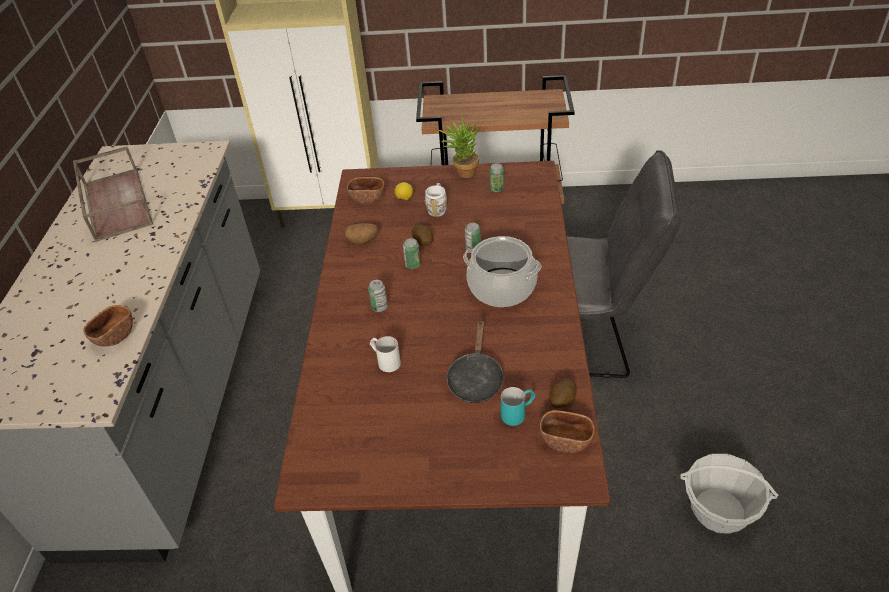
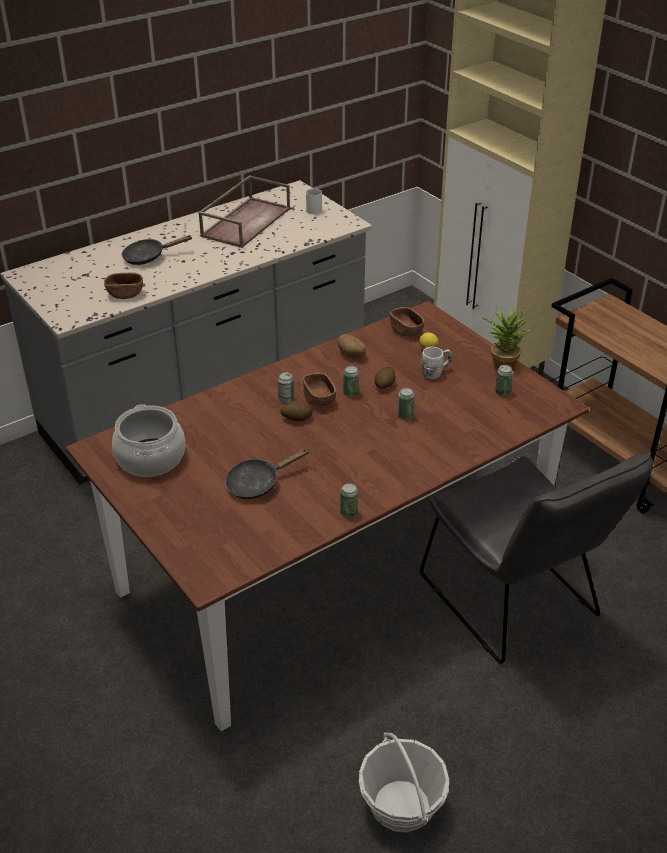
camera: 50 degrees right, 5 degrees down
(75, 291) = (148, 257): none -> black frying pan
(385, 361) = (234, 430): white mug -> white mug (314, 208)
(501, 288) = (373, 452): cooking pot -> cooking pot (150, 458)
(518, 413) = (242, 521): turquoise mug -> none
(562, 400) = (277, 539): potato -> potato (296, 418)
(564, 338) = (349, 513): none -> can
(565, 440) = (237, 558): brown bowl -> brown bowl (319, 399)

